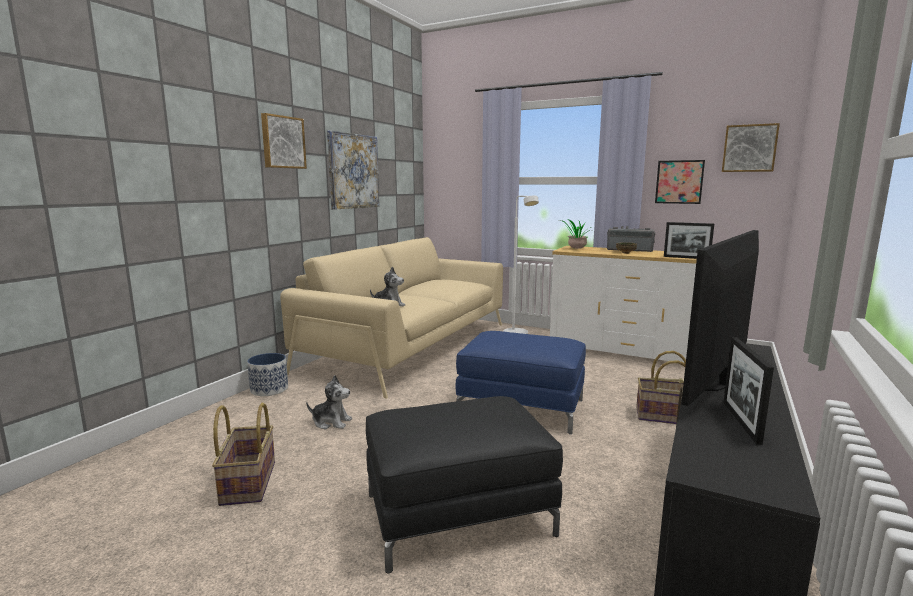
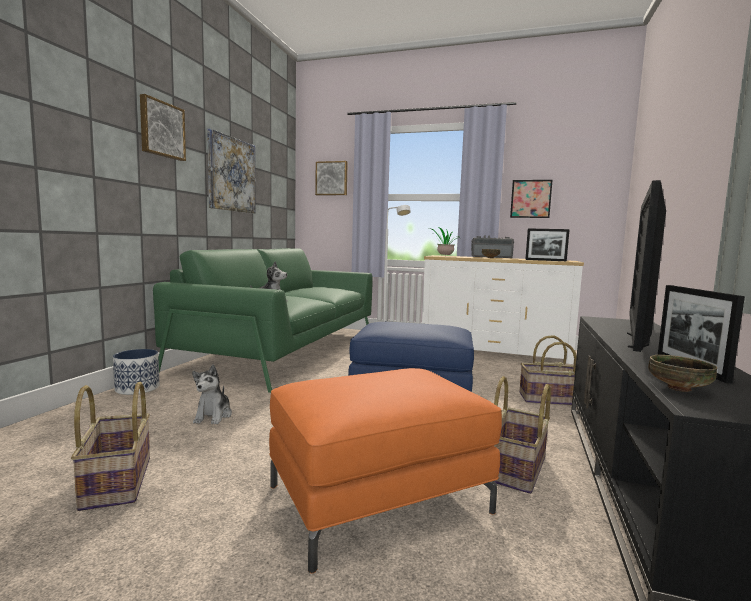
camera: 10 degrees left, 5 degrees down
(331, 422) = (213, 416): plush toy -> plush toy turned 90 degrees clockwise
(410, 346) = (285, 349): beige sofa -> green sofa
(458, 514) = (378, 498): black ottoman -> orange ottoman
(598, 495) = (518, 469): none -> basket
(699, 449) = (677, 388): none -> bowl
(749, 148) = (589, 170): picture -> picture (332, 178)

